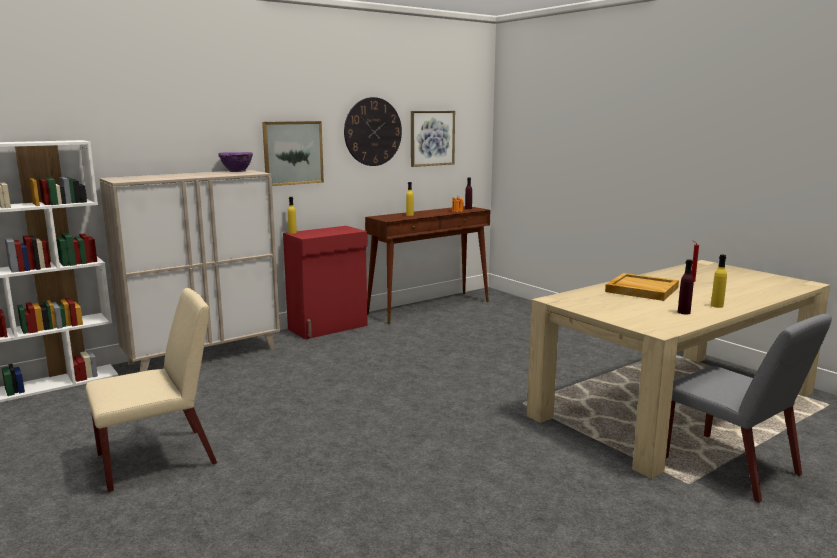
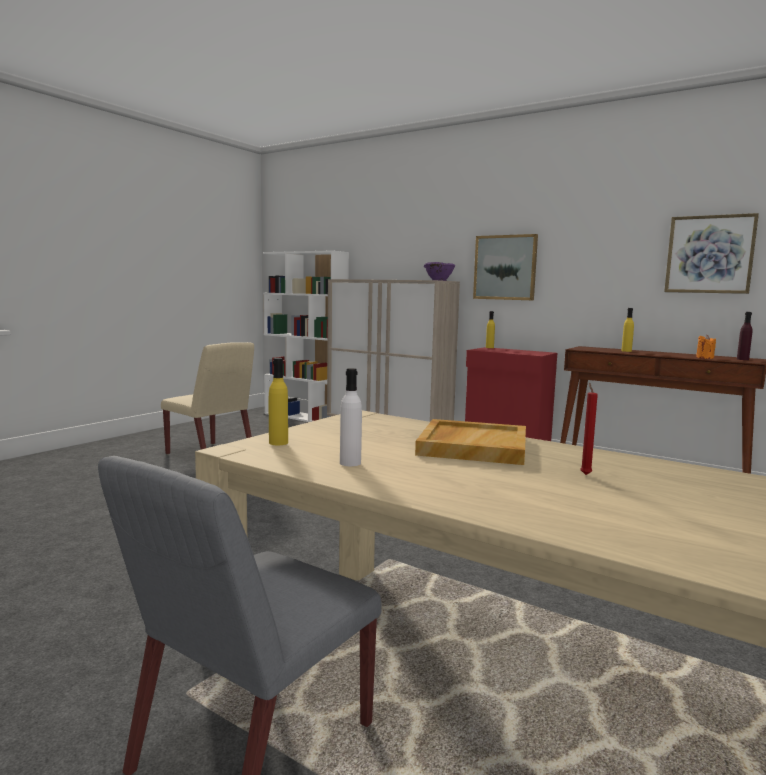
camera: 70 degrees right, 5 degrees down
(373, 132) = (608, 245): wall clock -> none
(684, 312) = (350, 463): purple bottle -> white bottle
(717, 306) = (417, 483): yellow bottle -> yellow bottle (278, 443)

